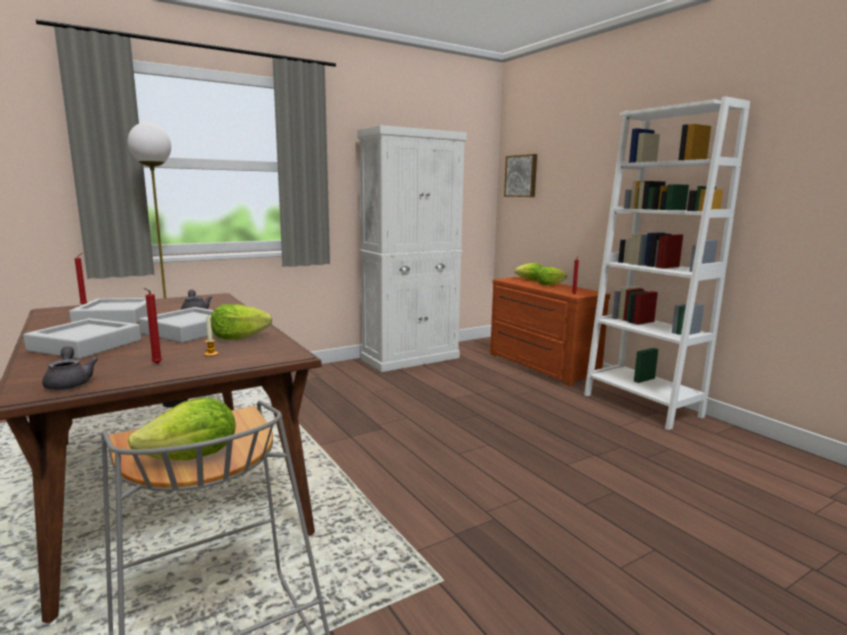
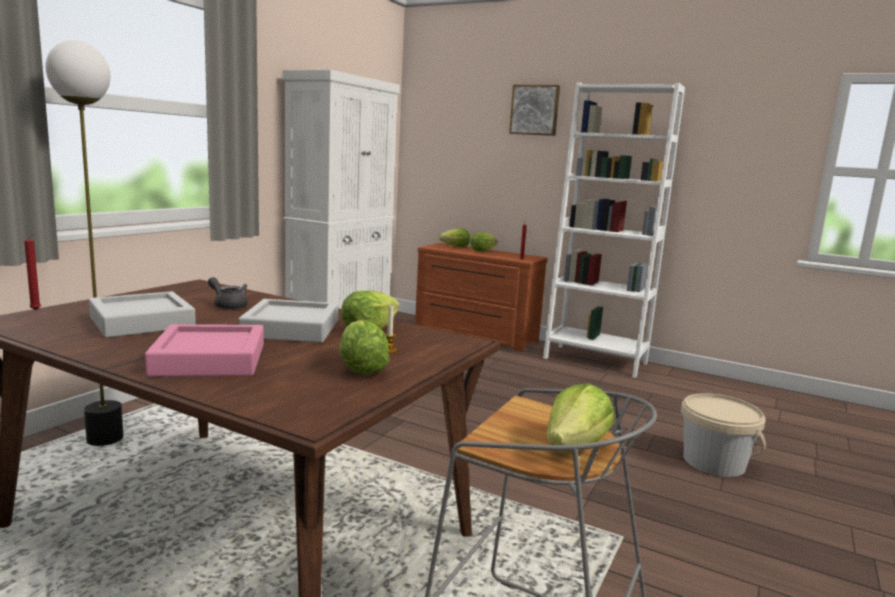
camera: 30 degrees left, 0 degrees up
(69, 383) = (323, 402): grey teapot -> none
(86, 345) = (209, 360): grey tray -> pink tray
(156, 364) = (361, 368): red candle -> lettuce
(521, 176) = (434, 134): picture -> picture (535, 110)
(652, 537) = (714, 462): none -> beige bucket

